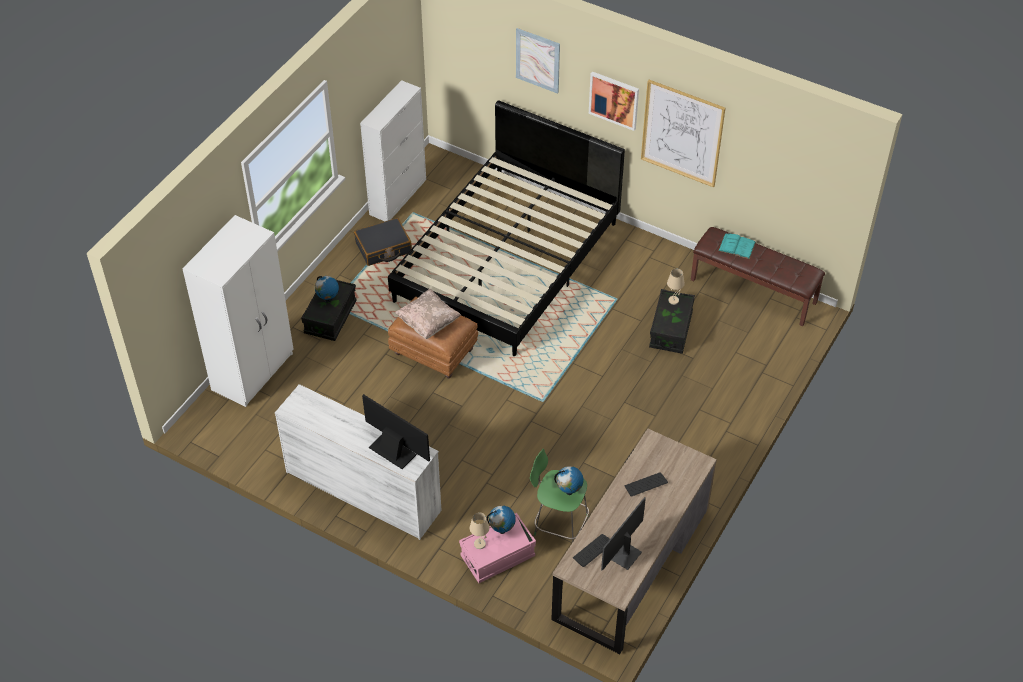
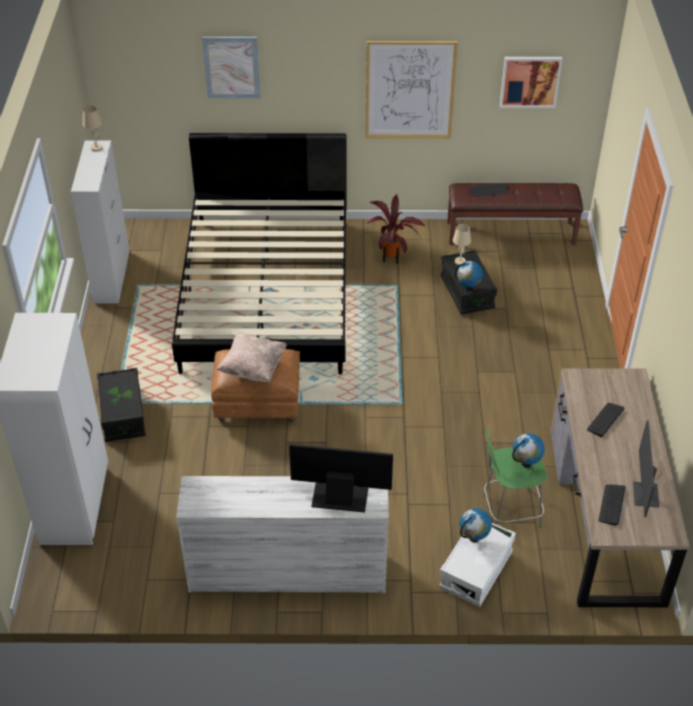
camera: 30 degrees left, 5 degrees down
(328, 299) = (117, 394): globe -> globe (468, 288)
(383, 248) = (131, 328): black suitcase -> none
(480, 543) = (463, 562): beige table lamp -> beige table lamp (96, 147)
(497, 556) = (475, 571): pink storage box -> white storage box
(614, 100) = (327, 81): picture -> picture (530, 81)
(633, 271) = (392, 257): none -> potted plant
(737, 246) = (488, 190): turquoise book -> keyboard

